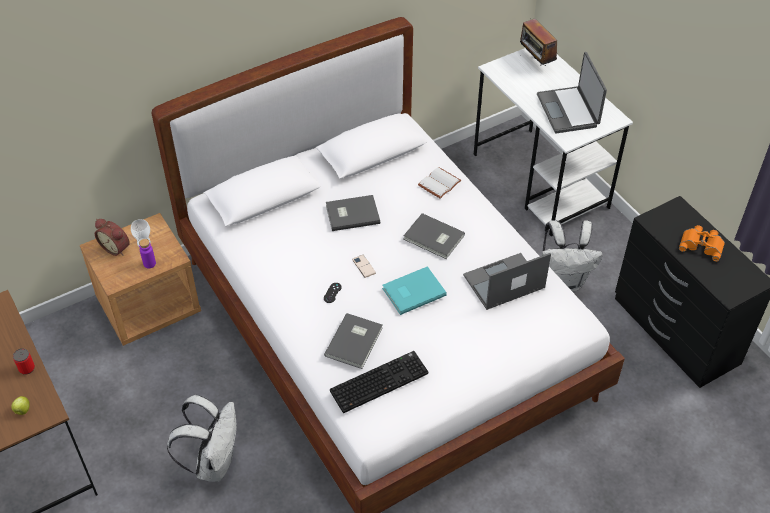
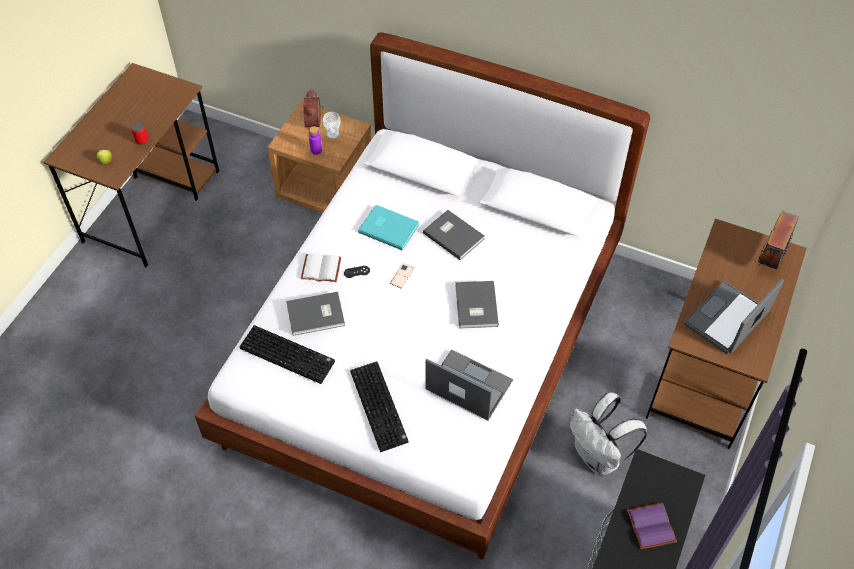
camera: 55 degrees right, 5 degrees up
(214, 462) = (219, 317): white backpack -> none
(412, 291) = (401, 324): turquoise book -> turquoise book (388, 227)
(439, 183) = (545, 274): white book -> white book (322, 268)
(480, 347) = (380, 407): none -> keyboard
(541, 181) = (707, 372): white desk -> brown desk
(702, 244) = (652, 527): orange binoculars -> purple book

